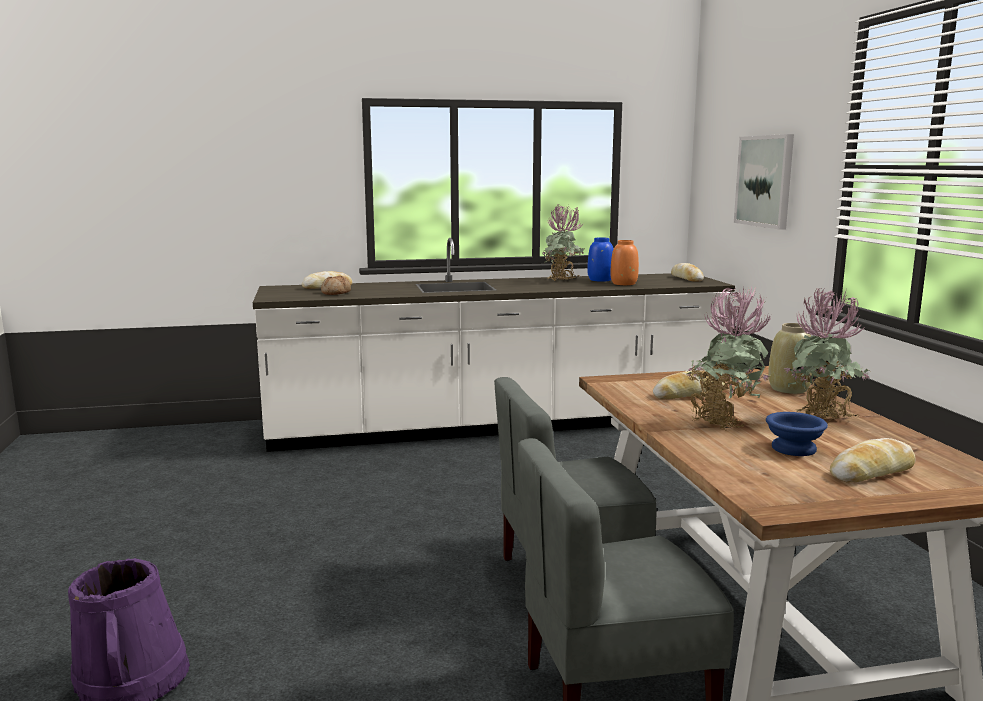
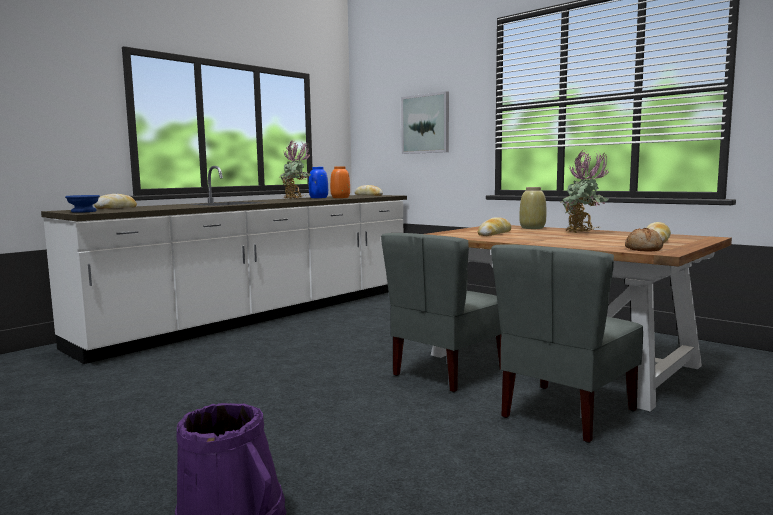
camera: 35 degrees left, 5 degrees down
(336, 293) = (139, 209): bread -> bread (643, 249)
(722, 422) = (545, 238): potted plant -> none
(791, 448) = (603, 240): blue bowl -> blue bowl (83, 211)

